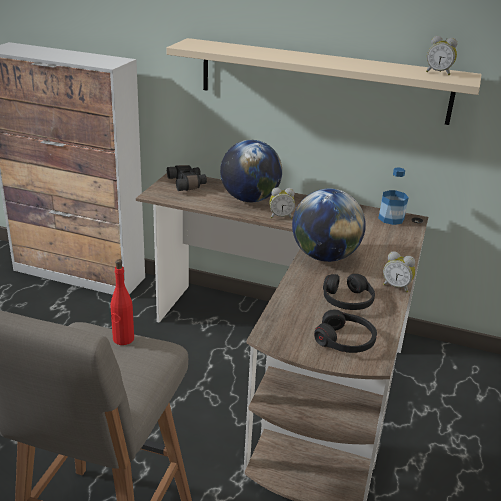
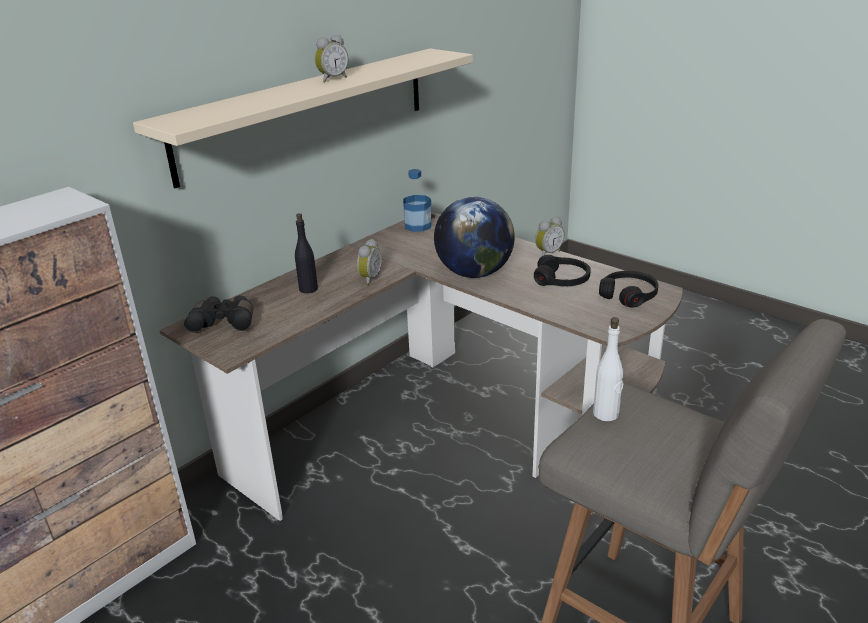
camera: 65 degrees left, 0 degrees up
(123, 339) = (606, 414): red bottle -> white bottle
(249, 199) = (308, 289): globe -> black bottle
(438, 73) = (419, 57): alarm clock -> alarm clock (332, 79)

